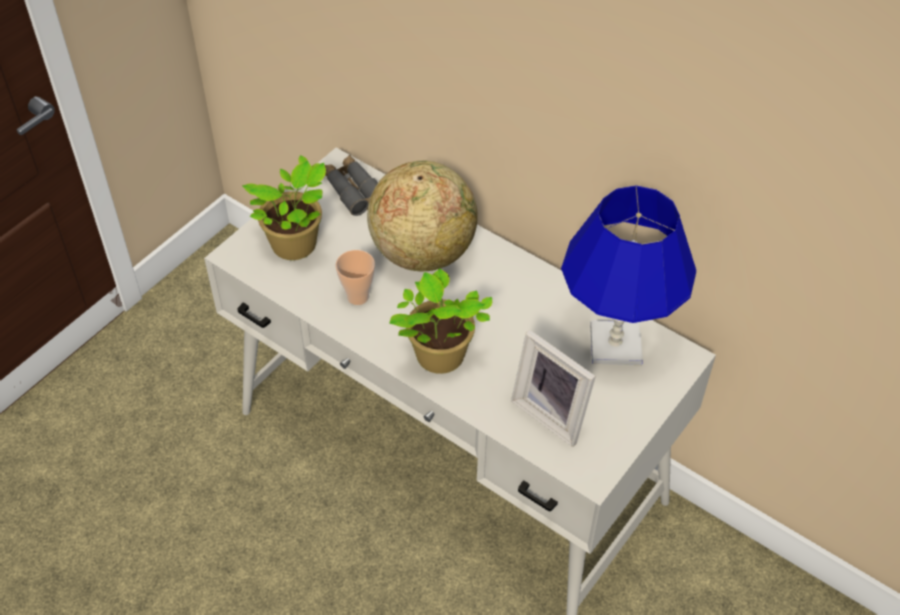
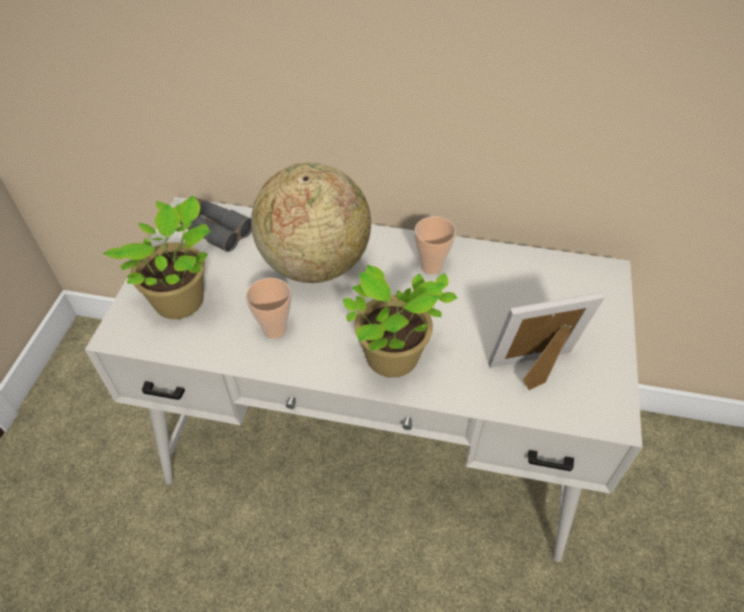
camera: 25 degrees left, 0 degrees up
(523, 292) = (431, 266): none -> cup
(553, 413) = (534, 371): picture frame -> picture frame turned 150 degrees clockwise
(614, 345) = (543, 284): blue table lamp -> none

